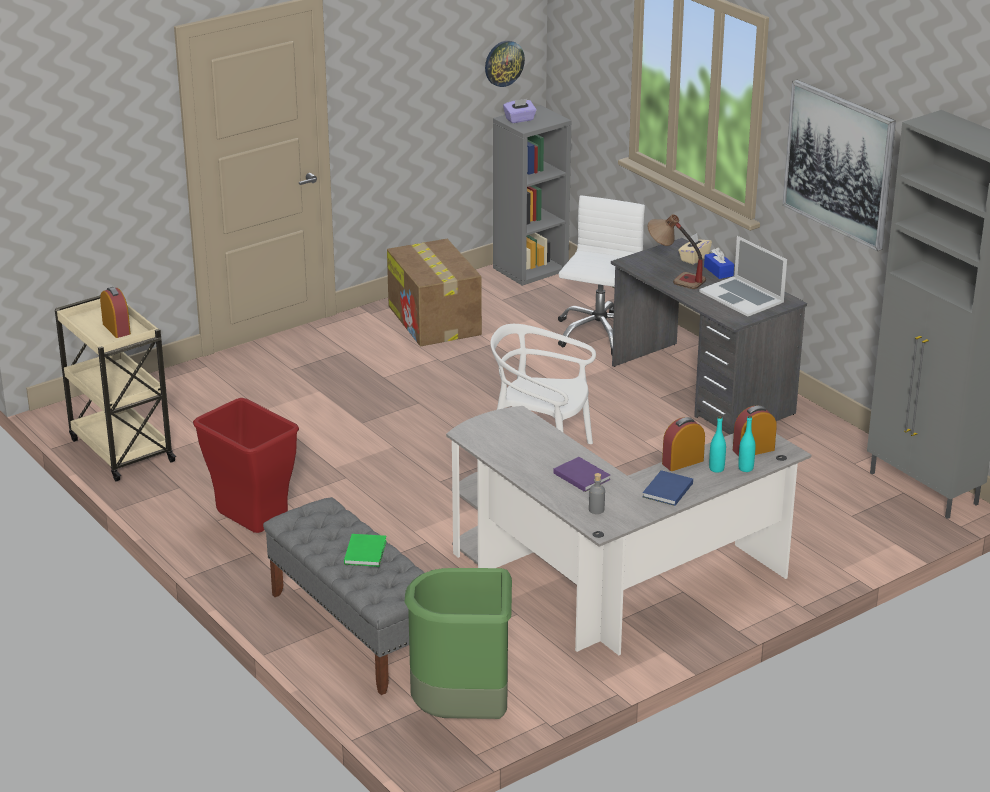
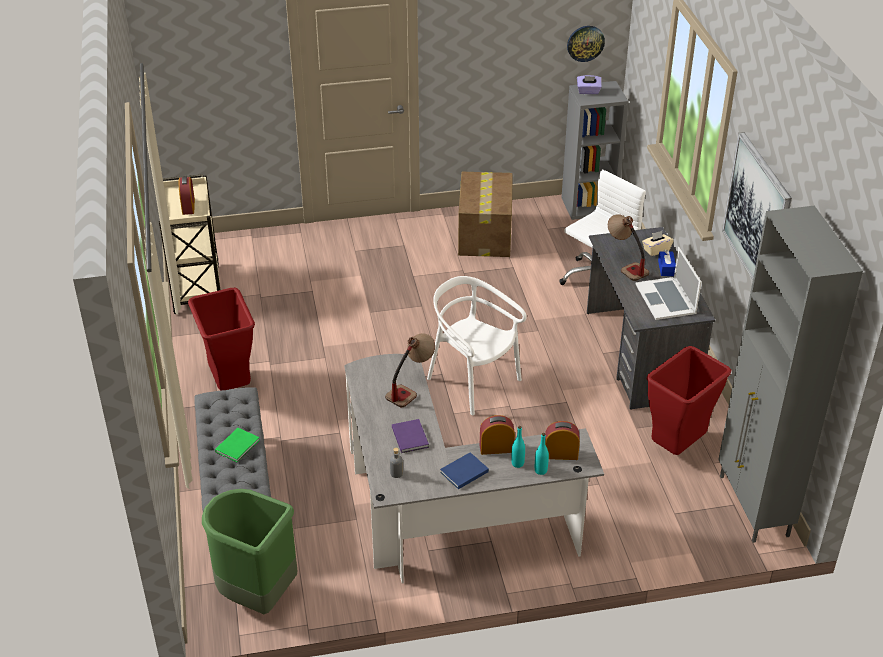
camera: 25 degrees right, 10 degrees up
(541, 435) = (410, 388): none -> table lamp
(808, 460) = (677, 448): none -> red trash can

